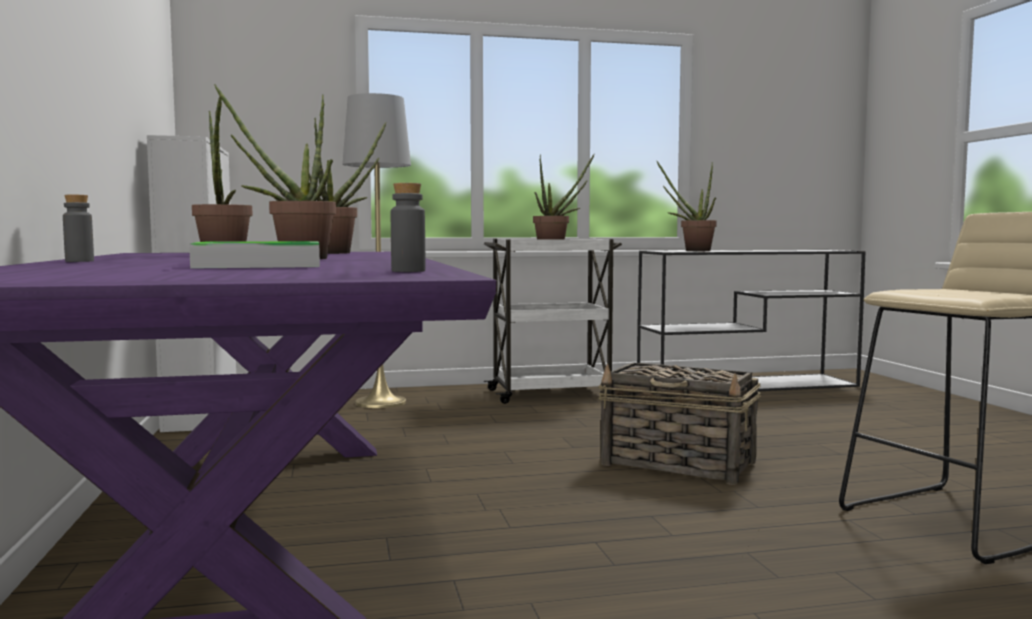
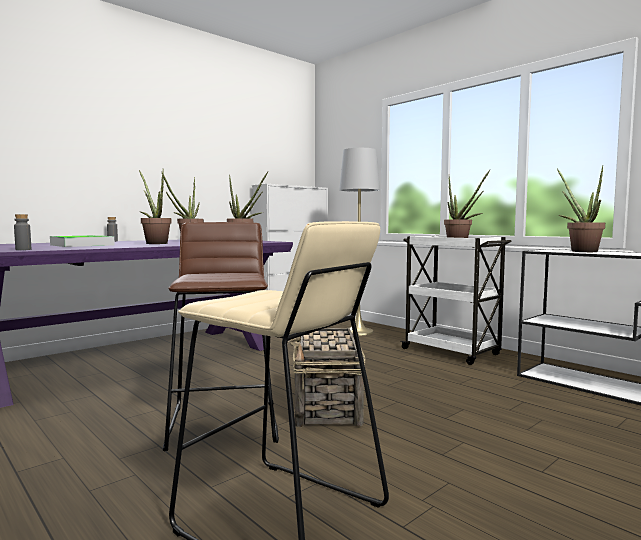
camera: 60 degrees right, 0 degrees up
(693, 512) = (224, 423): none -> brown stool

